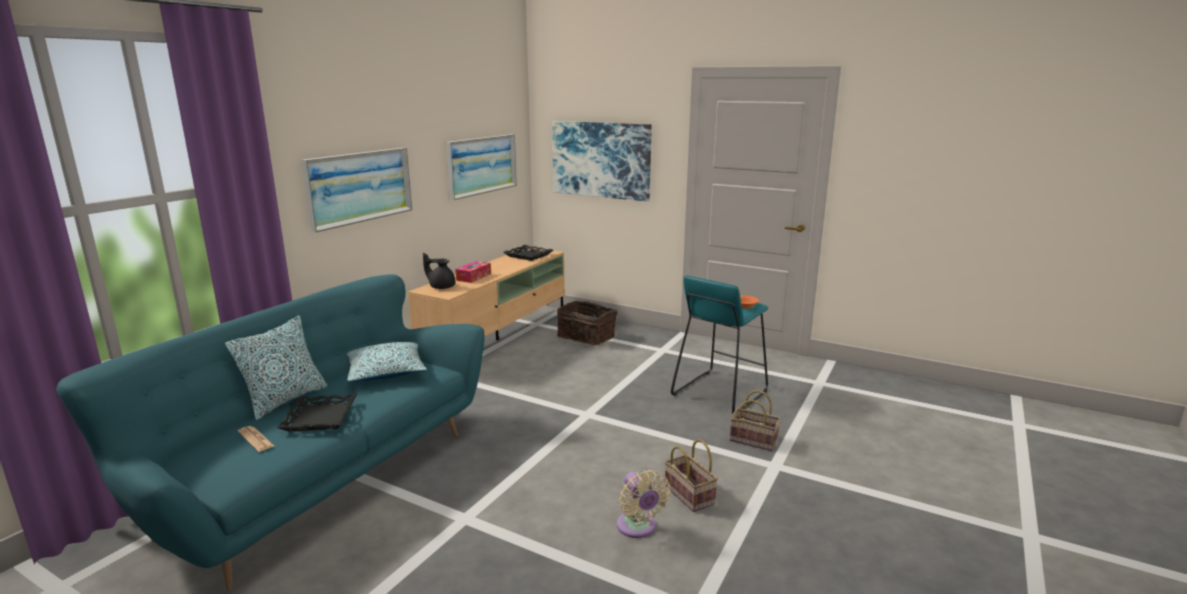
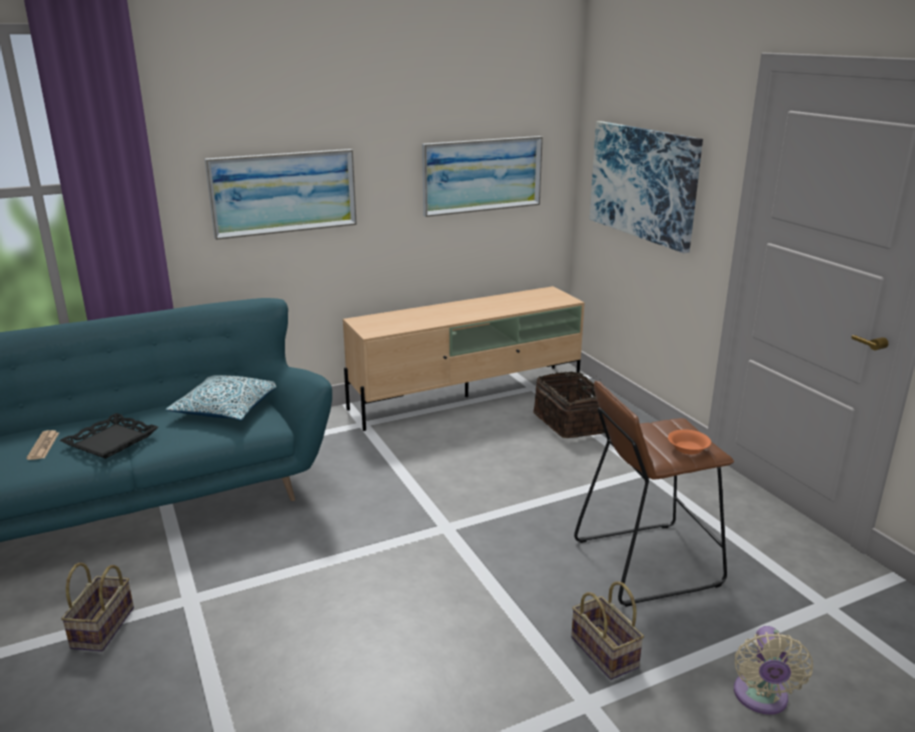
camera: 35 degrees right, 5 degrees up
(285, 400) = (119, 412): pillow -> none
(441, 287) = (380, 321): black teapot -> none
(473, 277) = (430, 315): tissue box -> none
(528, 255) = (533, 299): black tray -> none
(638, 528) = (322, 699): beige fan -> beige fan (761, 699)
(690, 495) = (429, 689): basket -> basket (103, 629)
(719, 393) = (646, 562): turquoise stool -> brown stool

